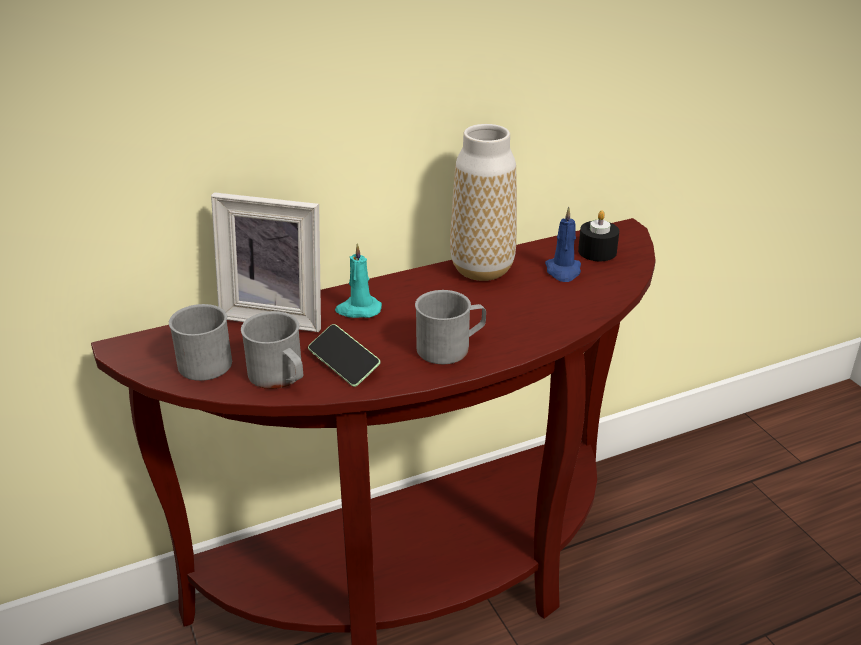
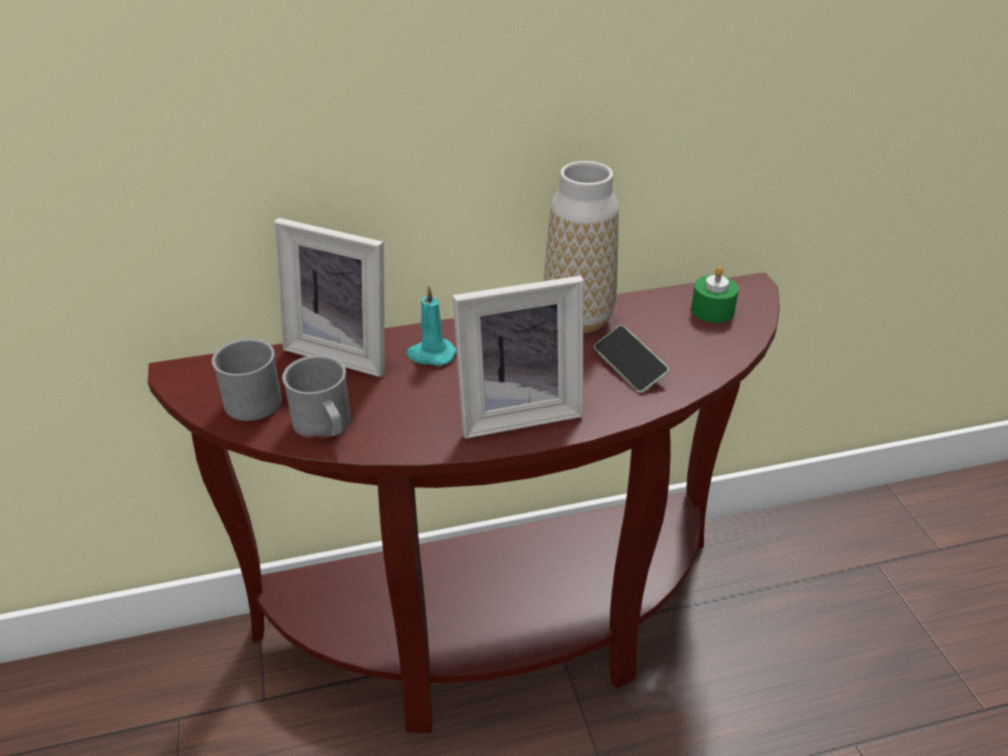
camera: 10 degrees right, 5 degrees up
(344, 364) = (396, 418): phone -> phone (629, 367)
(451, 347) = (517, 411): grey mug -> picture frame
(563, 271) = (667, 331): blue candle -> none
(597, 251) = (712, 310): black candle -> green candle

